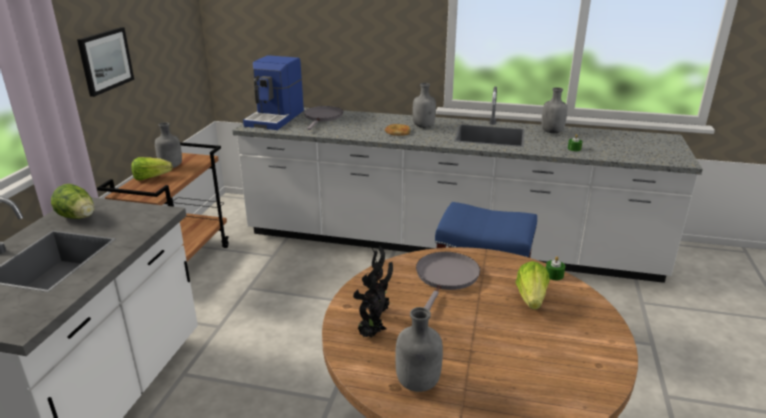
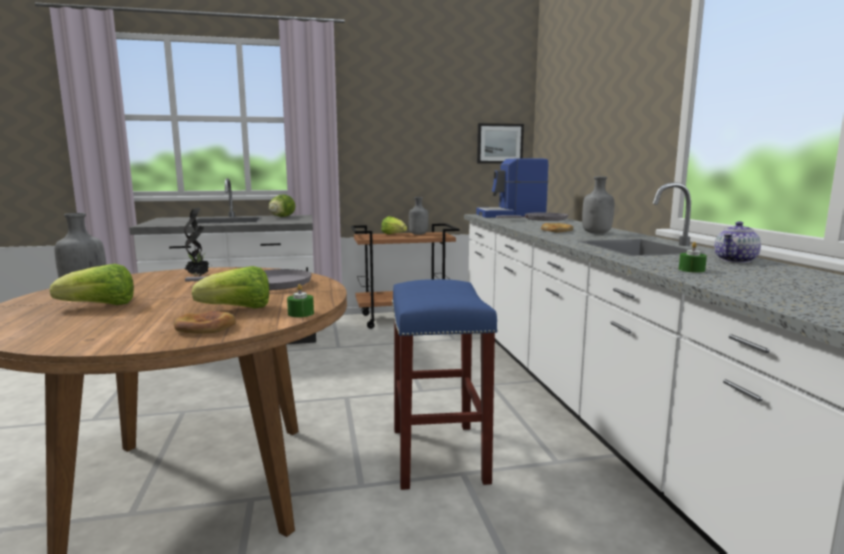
camera: 65 degrees right, 15 degrees down
(105, 60) = (394, 142): picture -> picture (499, 143)
(370, 335) = (161, 277): potted plant -> none
(490, 367) = (100, 306): none -> lettuce
(552, 132) = (736, 260): grey bottle -> teapot
(580, 314) = (206, 327): none -> bread

